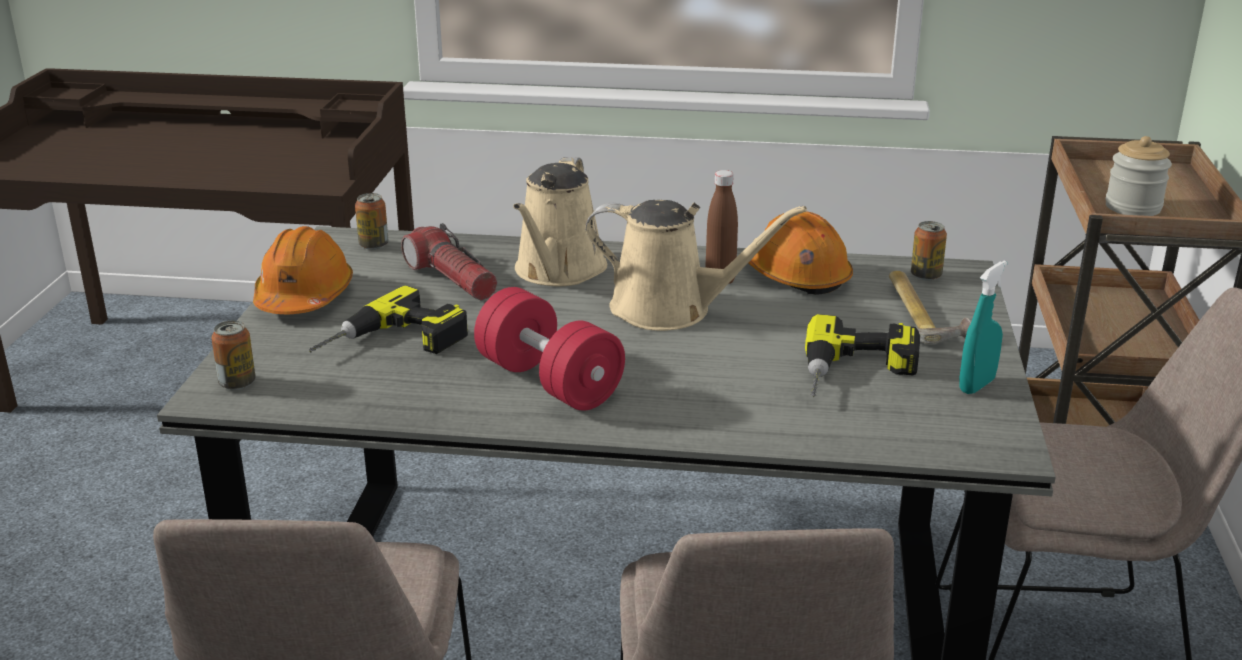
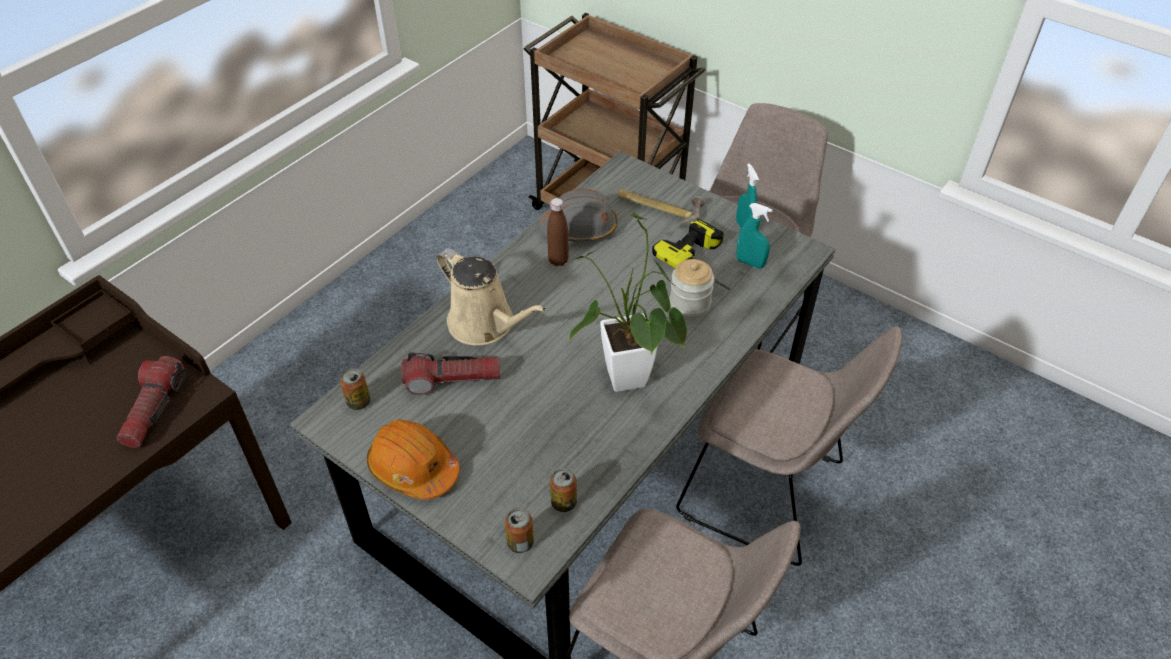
camera: 60 degrees left, 20 degrees up
(290, 174) = (154, 409): none -> flashlight
(393, 344) = (525, 442): power drill -> none
(549, 382) = (628, 386): red dumbbell -> potted plant
(671, 309) = (579, 297): beige watering can -> none
(797, 276) = (579, 228): orange hard hat -> grey hard hat
(906, 409) = (750, 263): none -> turquoise spray bottle
(925, 275) = (618, 182): can -> can (563, 502)
(1133, 207) = (623, 75): jar -> jar (689, 304)

